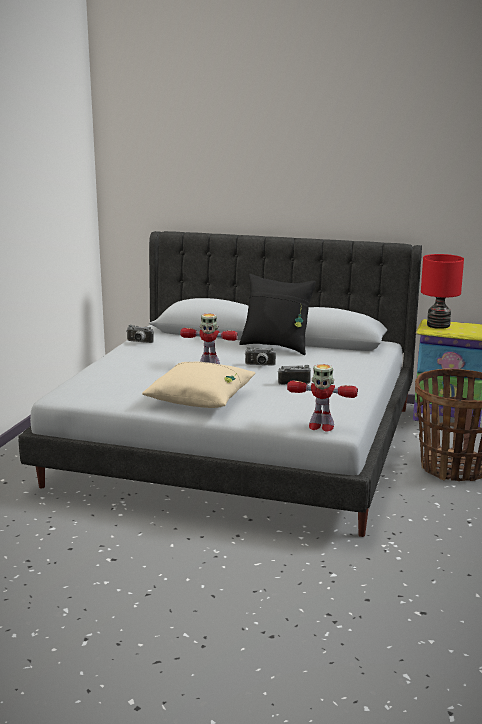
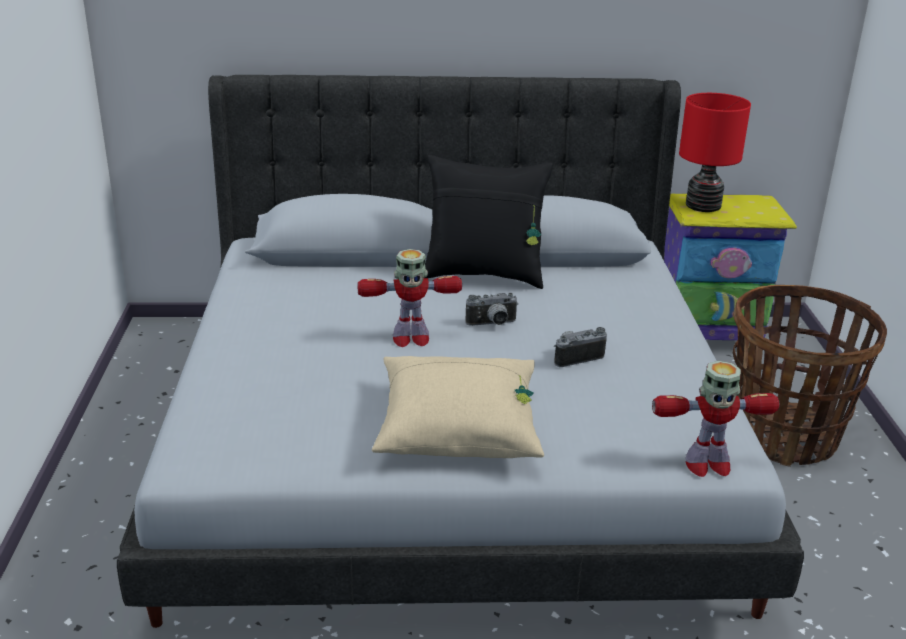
camera: 20 degrees left, 10 degrees up
(139, 342) = (245, 295): camera -> none

